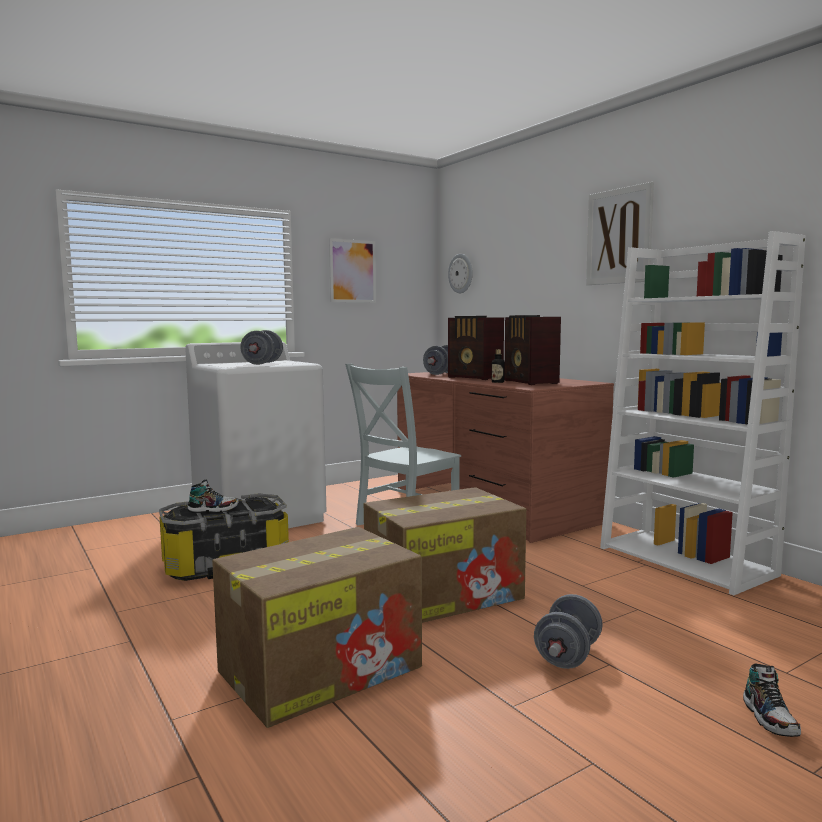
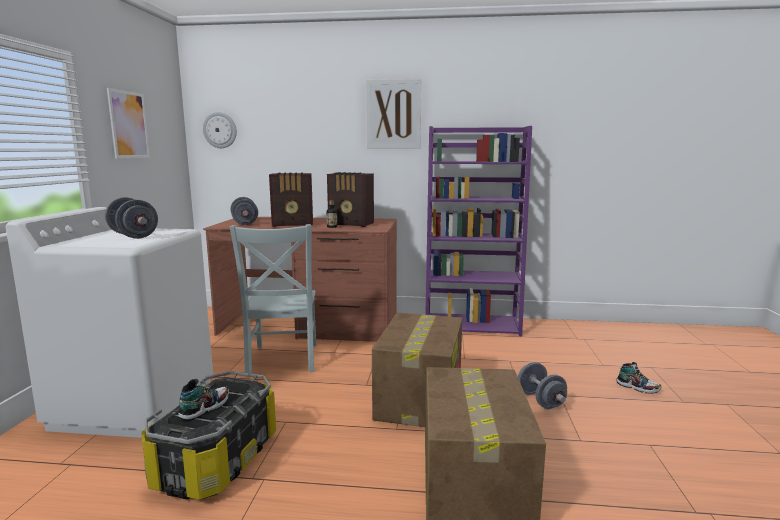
camera: 50 degrees left, 5 degrees up
(687, 561) = (472, 325): white bookcase -> purple bookcase

